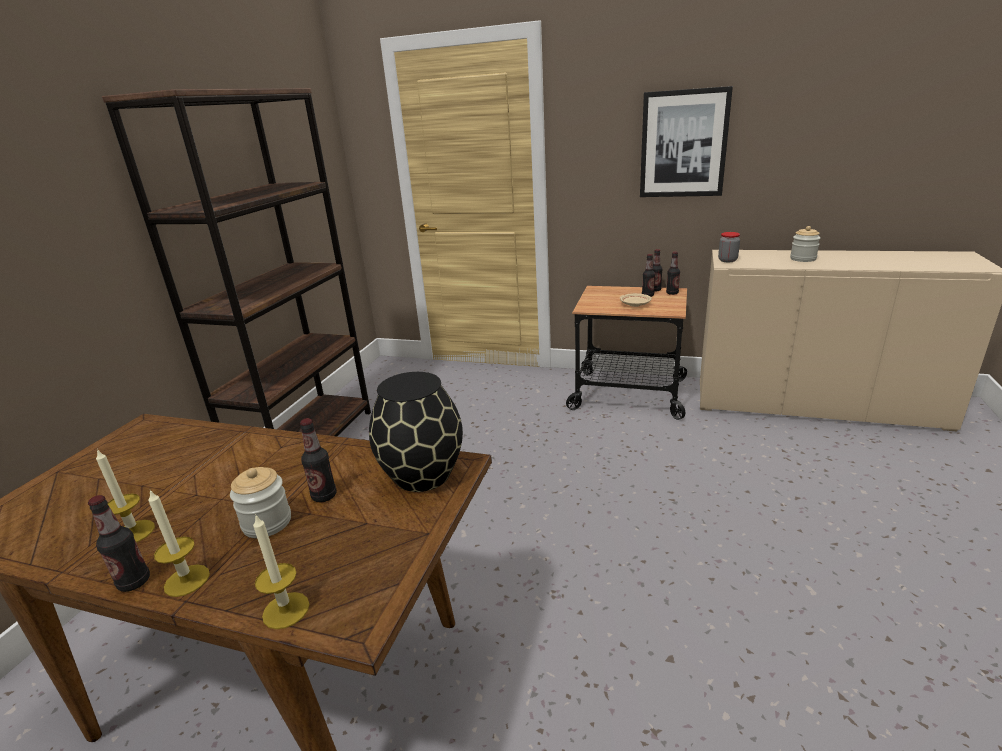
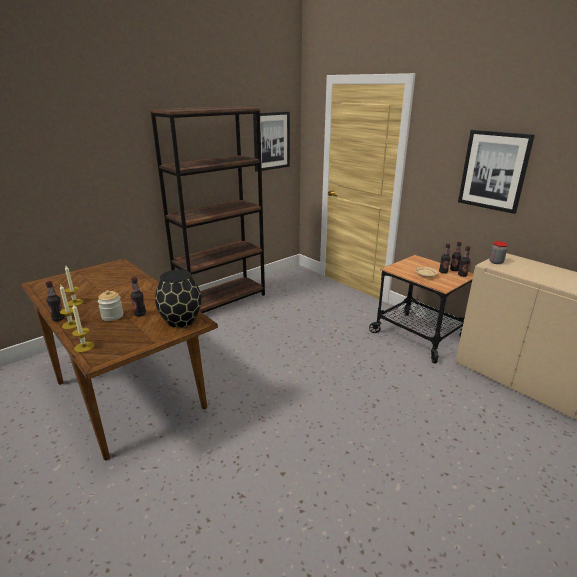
camera: 30 degrees right, 0 degrees up
(309, 156) = (271, 141): none -> picture
(803, 259) = (555, 276): jar -> none

